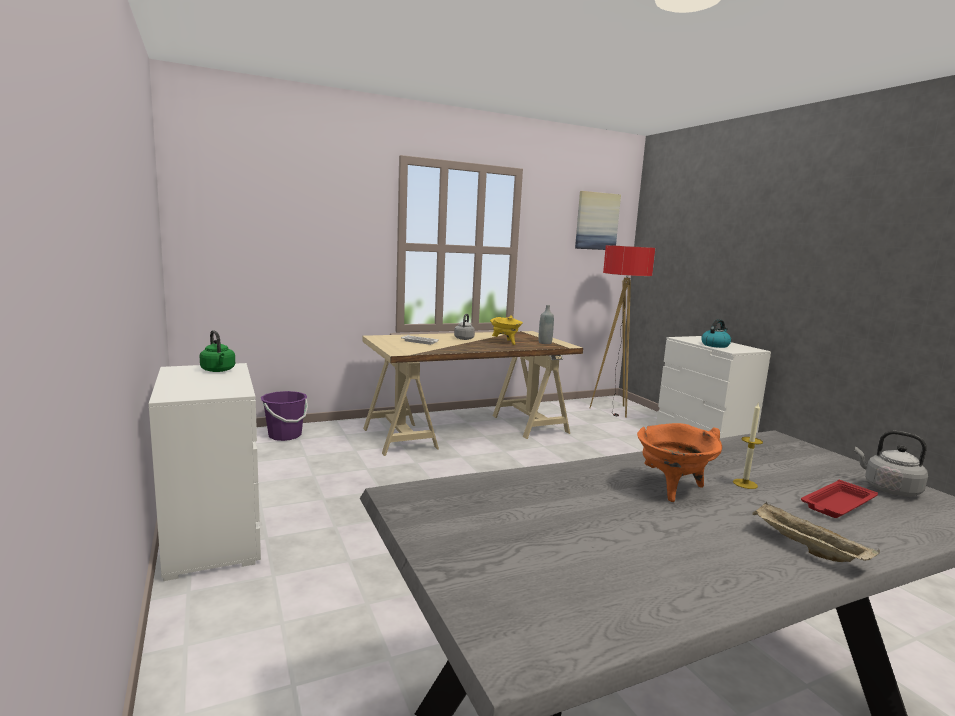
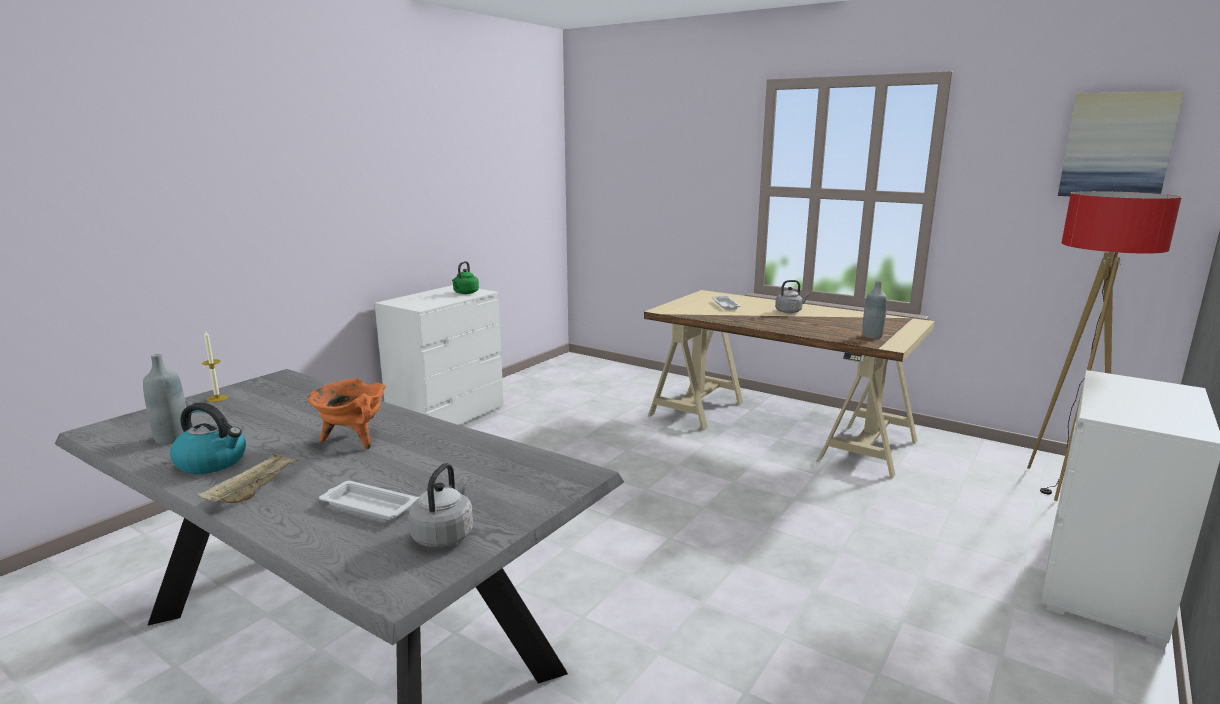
camera: 60 degrees right, 5 degrees up
(285, 435) = (623, 375): purple bucket -> none
(505, 342) = (819, 325): yellow cooking pot -> none
(607, 586) = (172, 438): none -> grey bottle
(715, 345) = (1121, 402): kettle -> kettle (213, 462)
(745, 484) = (392, 464): candle -> candle (217, 398)
(837, 504) = (368, 506): red tray -> white tray

